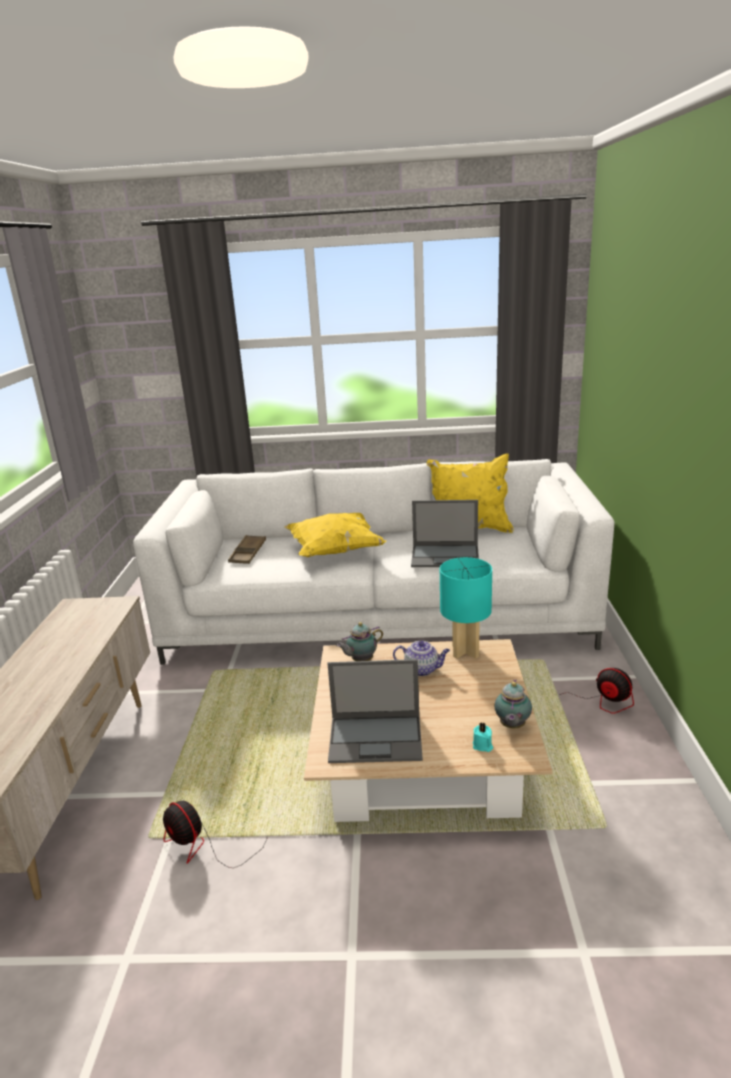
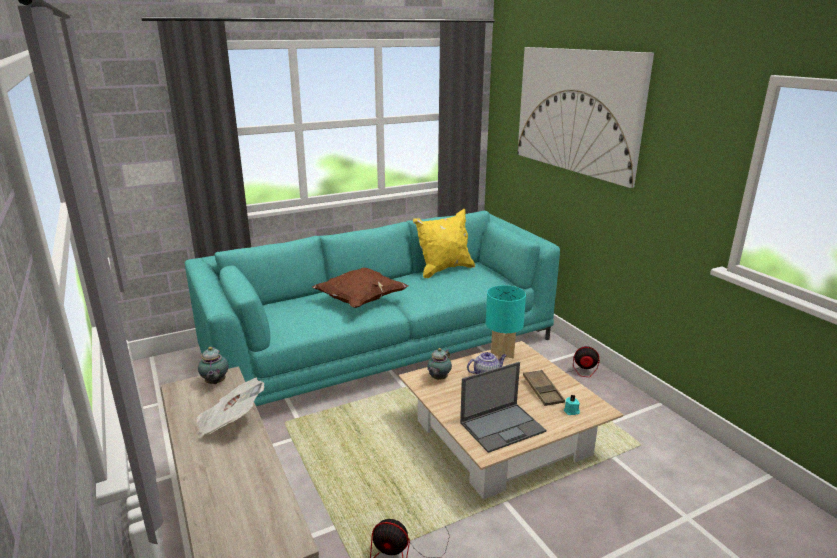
camera: 30 degrees left, 0 degrees up
(72, 649) = (230, 422): none -> newspaper
(248, 553) = (288, 314): brown tray -> brown tray (542, 391)
(334, 551) = (360, 301): yellow pillow -> brown pillow
(378, 615) = (381, 349): white sofa -> turquoise sofa
(446, 556) = (448, 290): laptop -> none
(511, 726) = (576, 394): teapot -> teapot (215, 383)
(647, 322) = (577, 111): none -> picture

